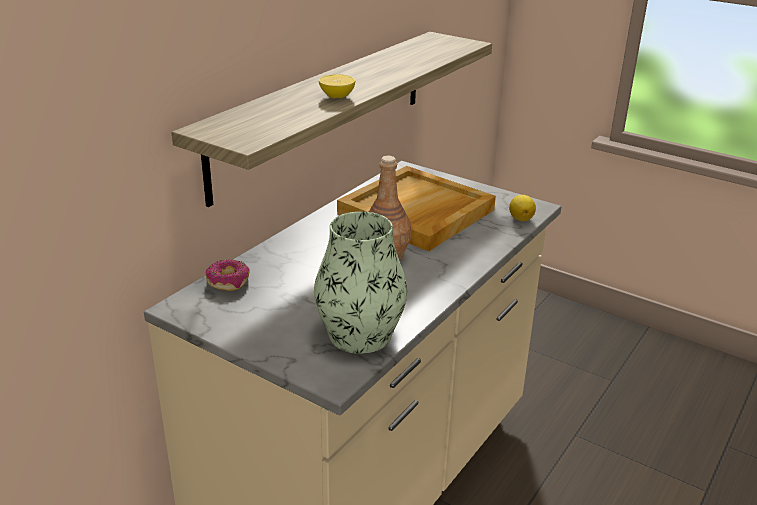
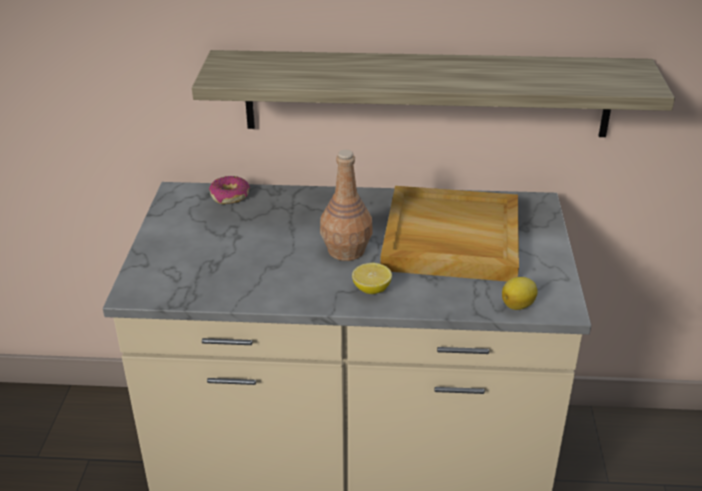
camera: 60 degrees right, 5 degrees up
(337, 97) = (367, 77): lemon -> lemon (371, 289)
(360, 335) = (204, 283): vase -> none

